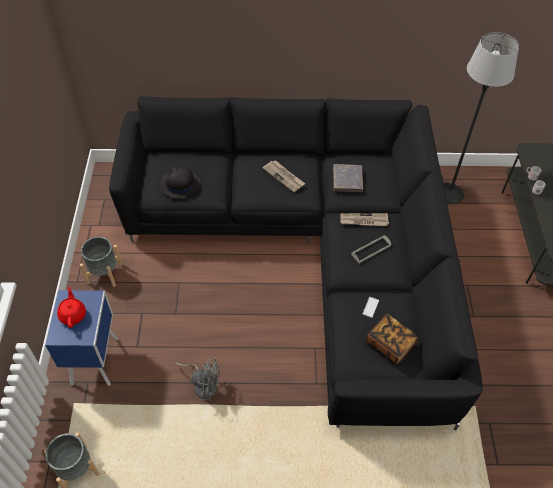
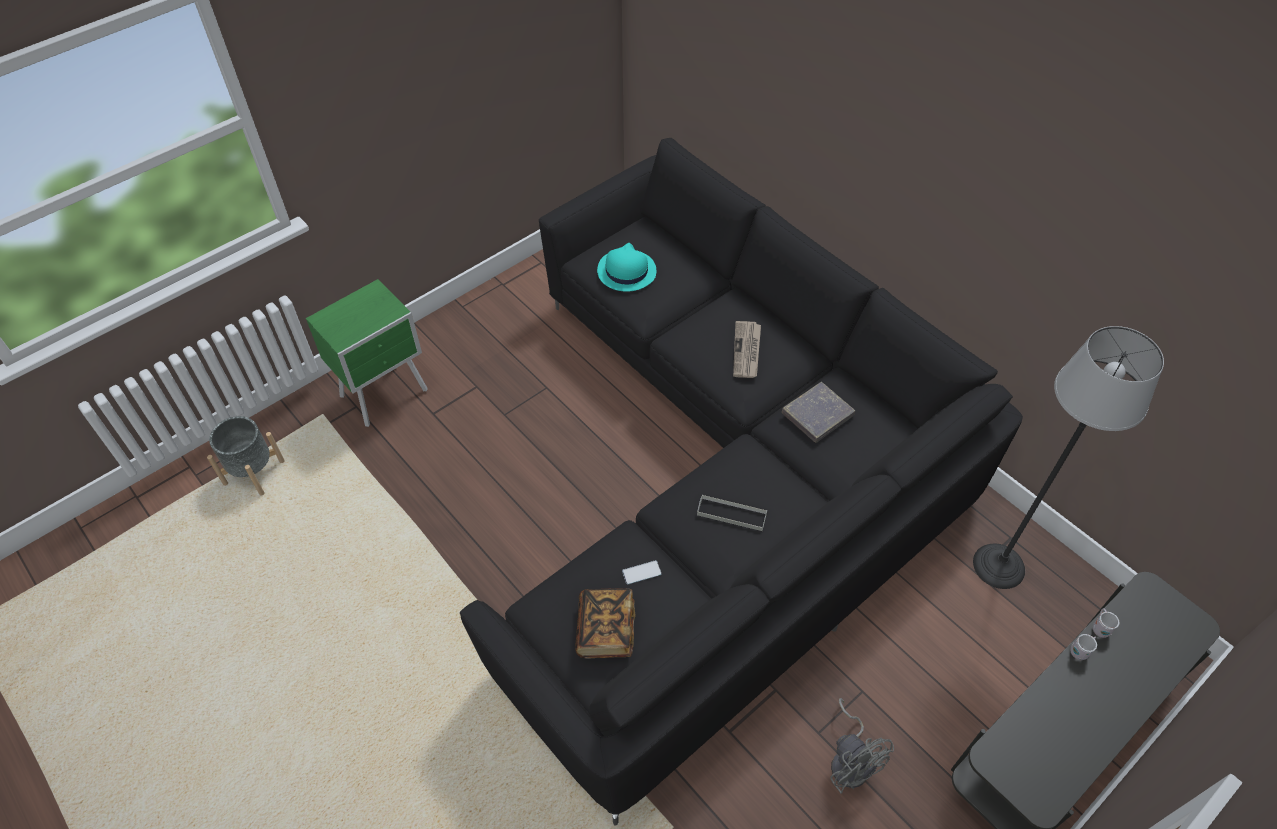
camera: 50 degrees right, 0 degrees up
(73, 314) = (359, 311): red teapot -> none
(96, 360) = (386, 393): blue nightstand -> green nightstand
(104, 273) = (494, 319): grey planter -> none
(179, 184) = (626, 271): black hat -> turquoise hat
(203, 384) = (439, 506): grey fan -> grey fan (851, 761)
(363, 221) = (771, 476): newspaper -> none

